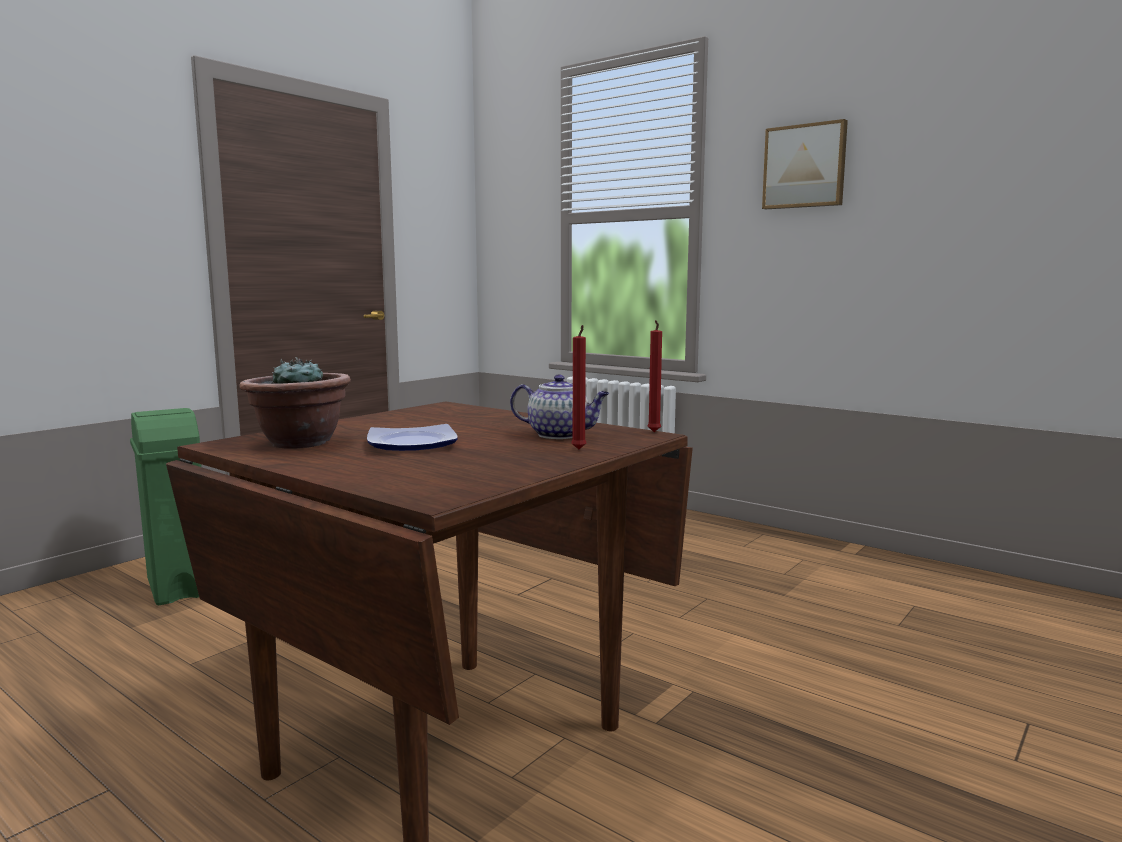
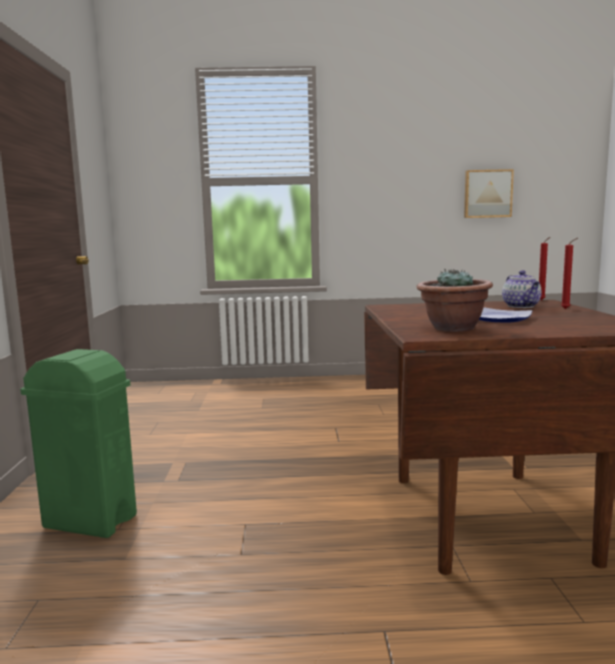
camera: 40 degrees left, 0 degrees up
(560, 435) = (521, 306): teapot -> teapot turned 105 degrees clockwise
(805, 166) = (385, 155): picture -> picture (487, 194)

